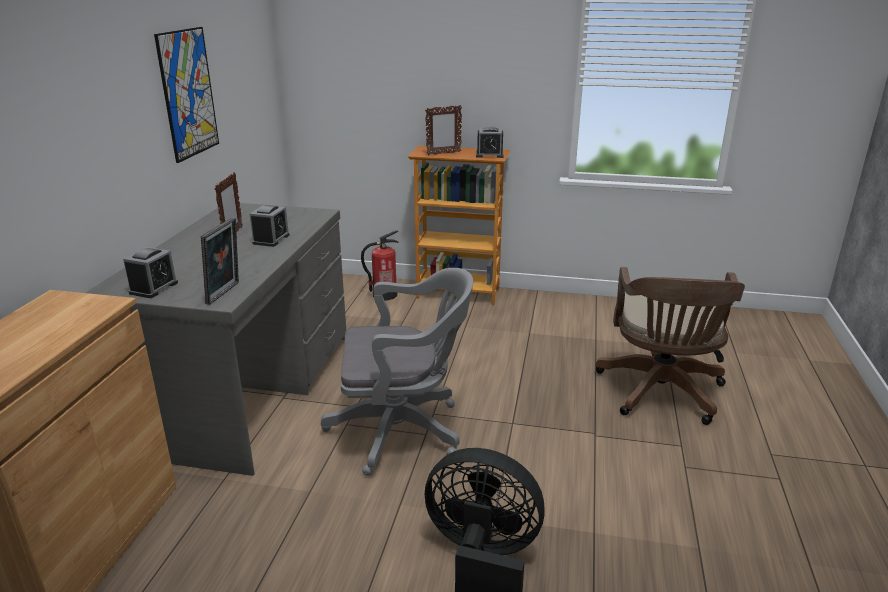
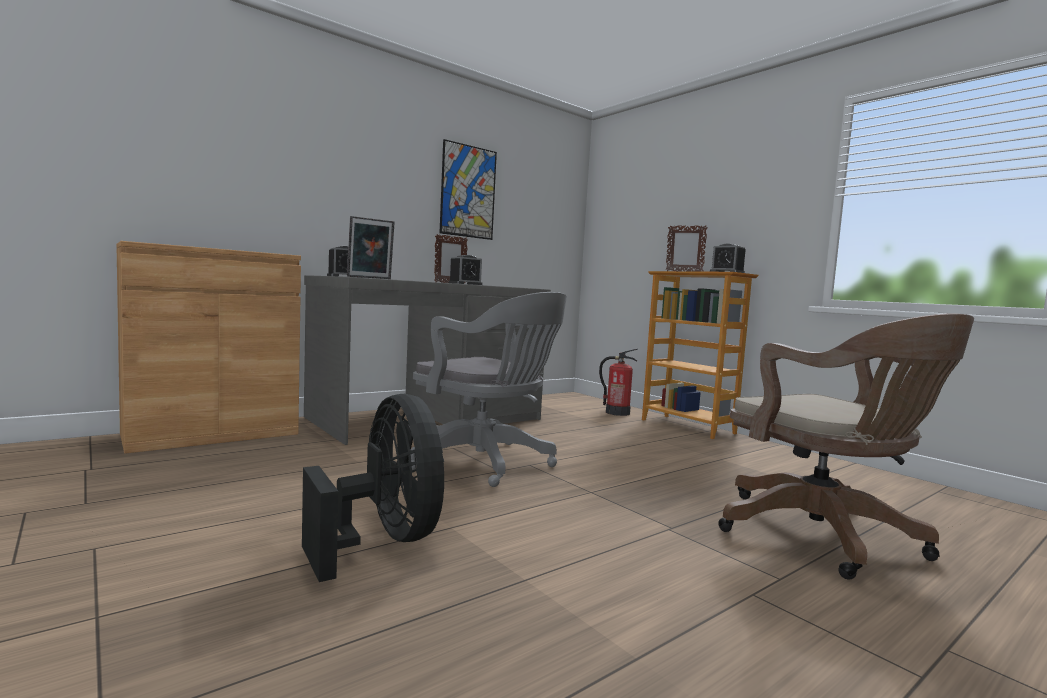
camera: 40 degrees right, 20 degrees down
(661, 393) = (825, 537): brown office chair -> brown office chair turned 75 degrees counterclockwise

